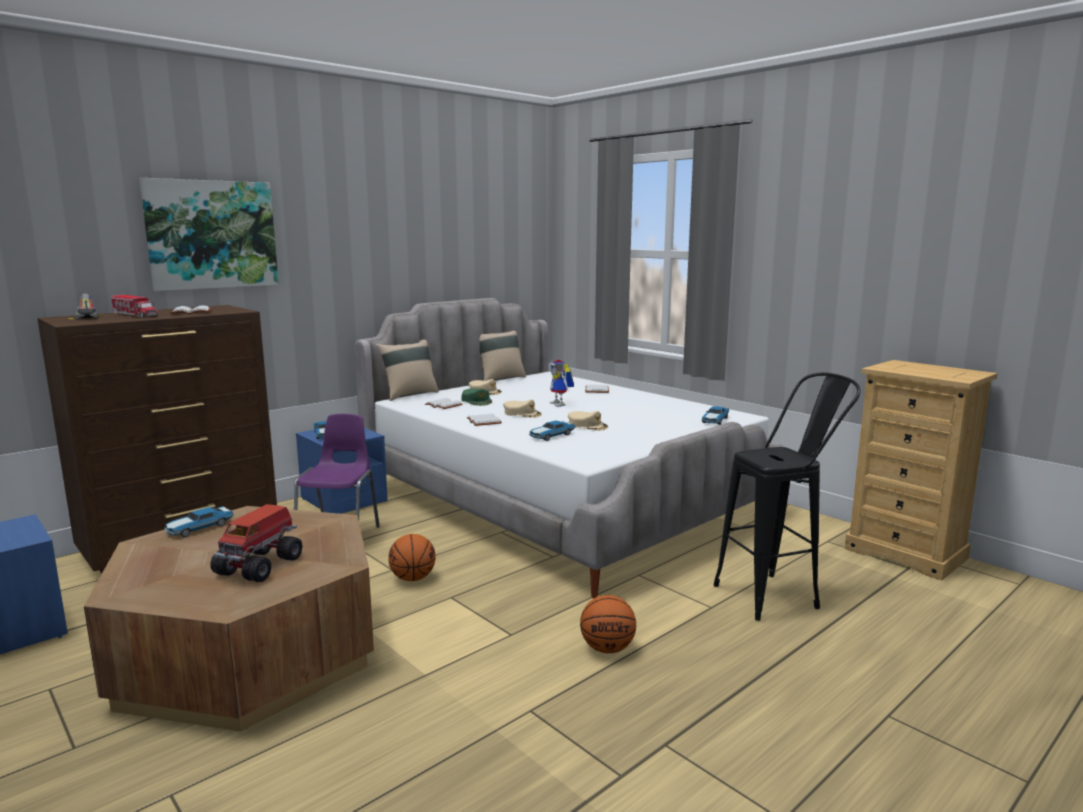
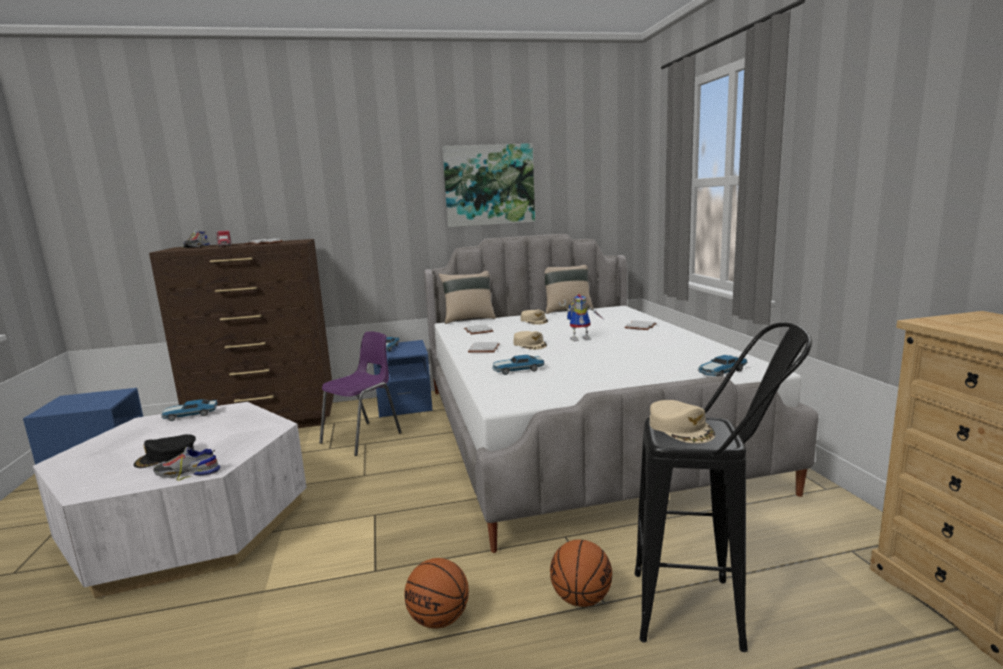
camera: 30 degrees right, 0 degrees up
(212, 234) = (301, 183): picture -> picture (489, 185)
(249, 652) = (190, 525): brown coffee table -> white coffee table
(260, 565) = (166, 456): toy truck -> black cap
(320, 572) = (187, 472): none -> shoe
(413, 578) = (368, 488): basketball -> basketball (581, 598)
(477, 401) = (512, 329): green cap -> none
(561, 404) = (581, 338): toy robot -> toy robot turned 105 degrees counterclockwise
(587, 425) = (570, 363): beige cap -> beige cap (681, 428)

